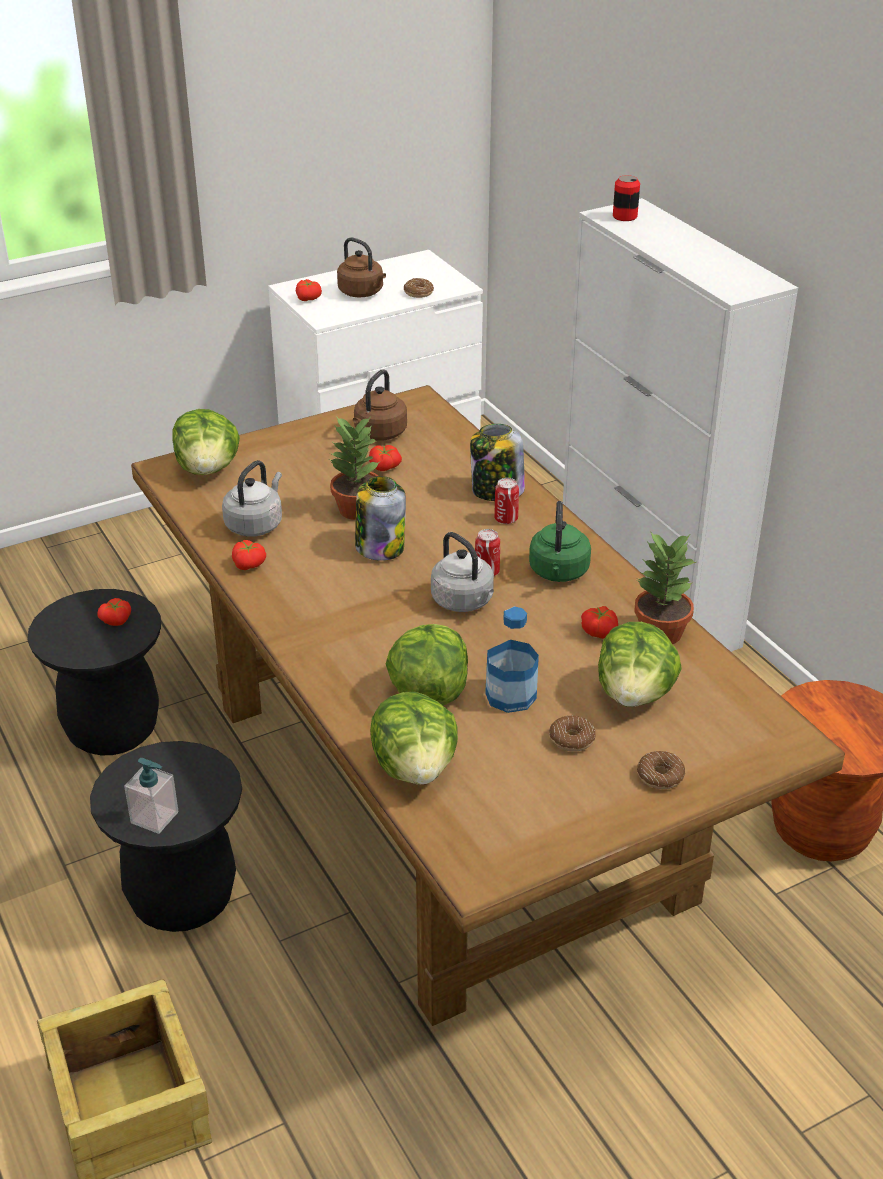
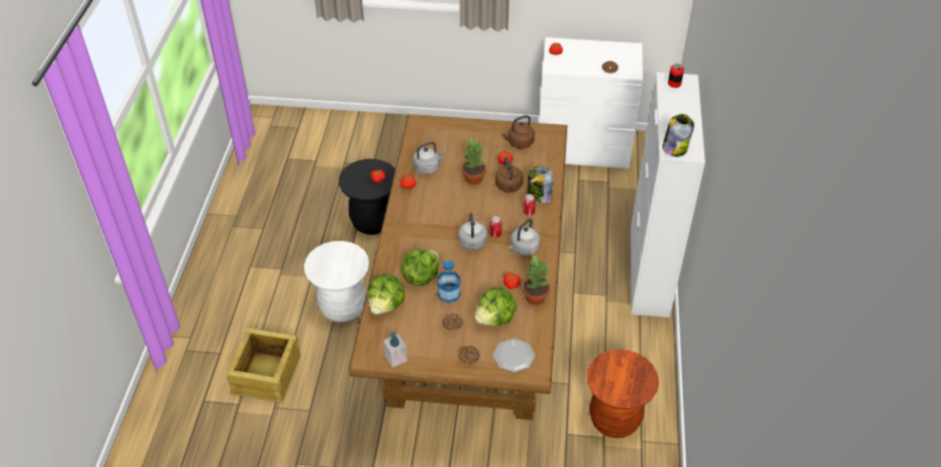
camera: 35 degrees right, 10 degrees up
(155, 817) = (324, 273): soap dispenser -> soap dispenser (396, 358)
(182, 898) = (342, 307): black stool -> white stool
(208, 469) = (434, 130): lettuce -> none
(362, 293) = (583, 59): brown kettle -> brown kettle (509, 187)
(379, 547) = (465, 201): jar -> jar (675, 148)
(558, 573) = (523, 249): green kettle -> grey kettle
(733, 736) = (514, 356): none -> plate

